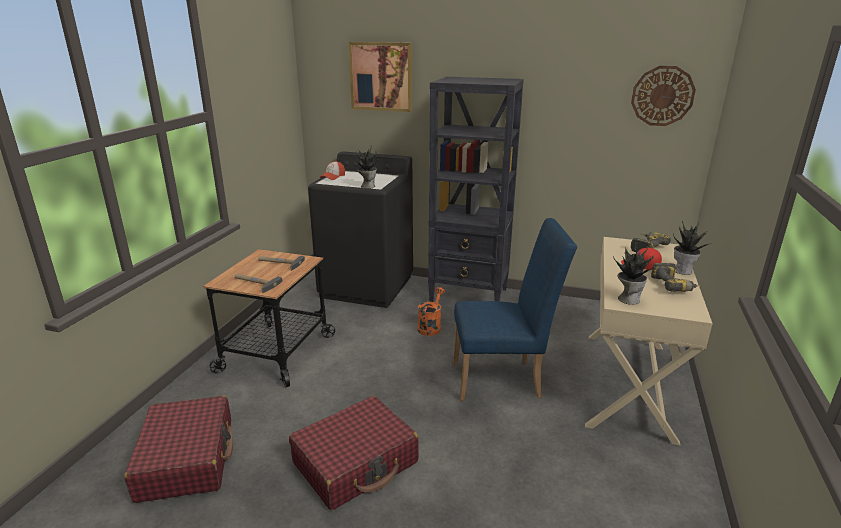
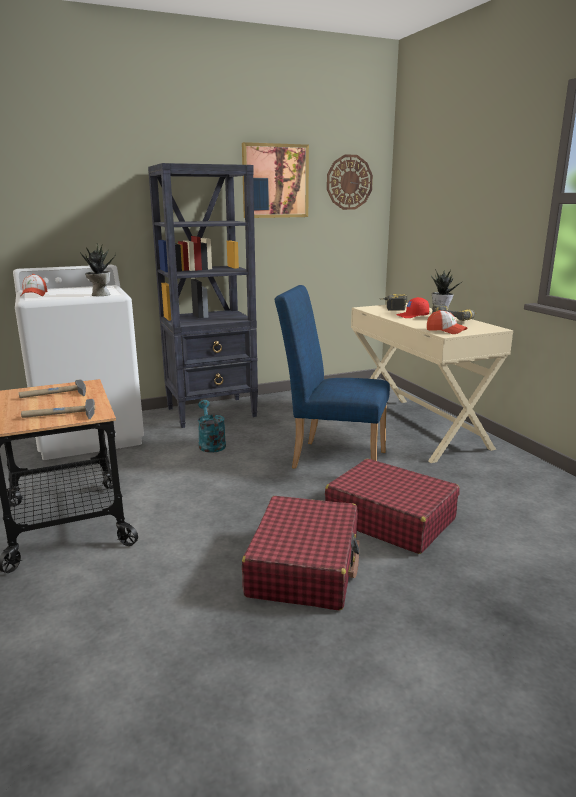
camera: 40 degrees left, 5 degrees down
(187, 459) = (107, 664): red suitcase -> red suitcase (389, 519)
(367, 286) = (90, 434): black washing machine -> white washing machine
(381, 76) = (63, 168): picture -> picture (275, 181)
(430, 326) = (210, 444): orange watering can -> turquoise watering can
(503, 379) = (332, 457): blue chair -> blue chair turned 120 degrees counterclockwise
(628, 299) = (446, 331): potted plant -> cap

